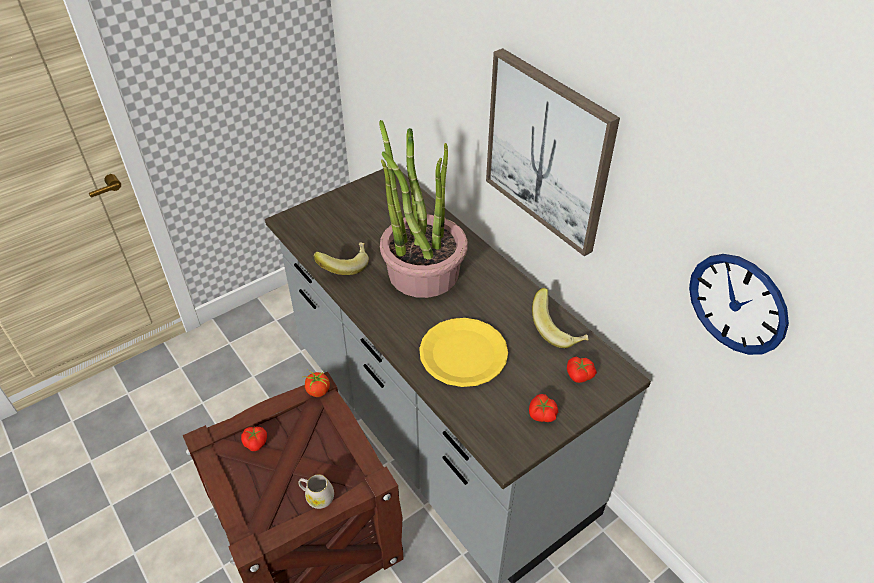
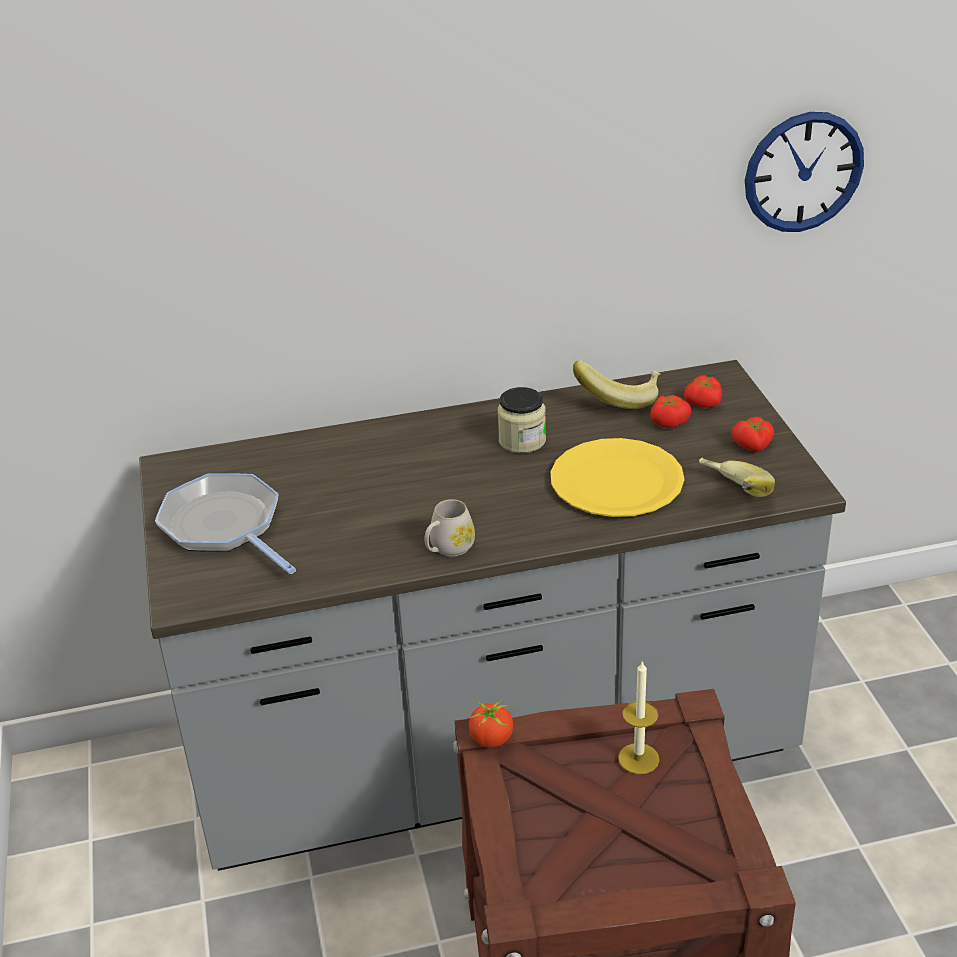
camera: 65 degrees left, 10 degrees down
(256, 442) = (554, 843): tomato -> tomato (668, 421)
(317, 497) = (696, 784): white mug -> white mug (448, 549)
(329, 463) = (638, 758): none -> candle
(344, 266) = (356, 555): banana -> banana (730, 497)
(348, 212) = (225, 526): none -> frying pan
(423, 272) = (429, 481): potted plant -> none
(483, 298) = (522, 440): none -> jar
(548, 151) = (490, 186): picture -> none

